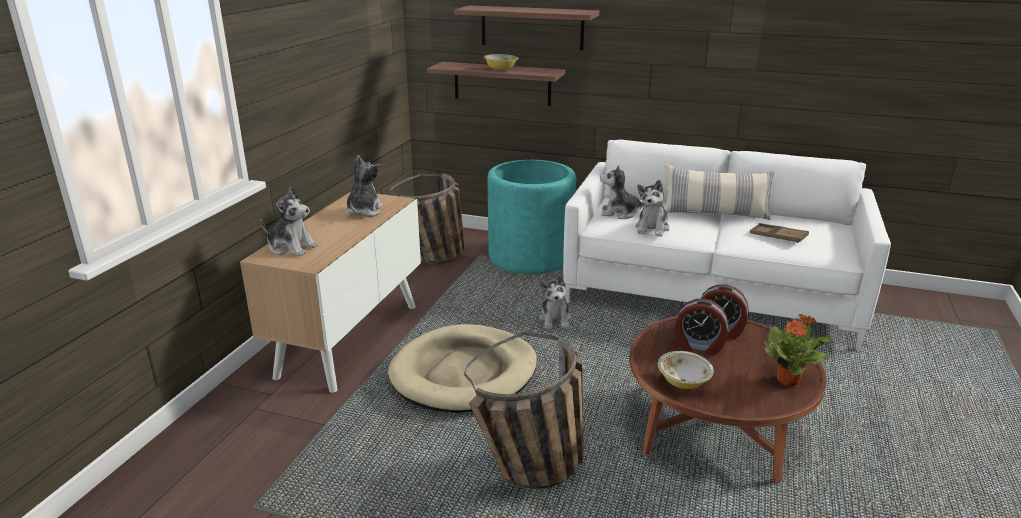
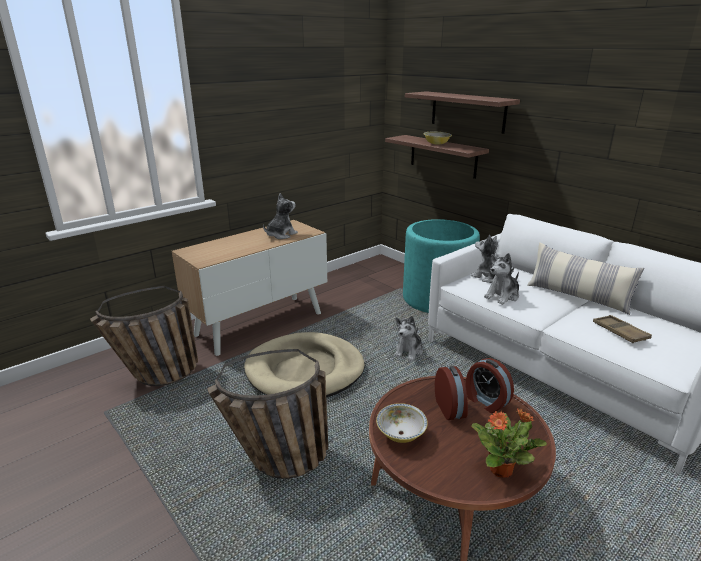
camera: 30 degrees right, 0 degrees up
(291, 247) = (208, 248): plush toy -> none
(435, 259) = (366, 284): basket -> basket (155, 378)
(698, 346) = (451, 408): alarm clock -> alarm clock turned 150 degrees counterclockwise

